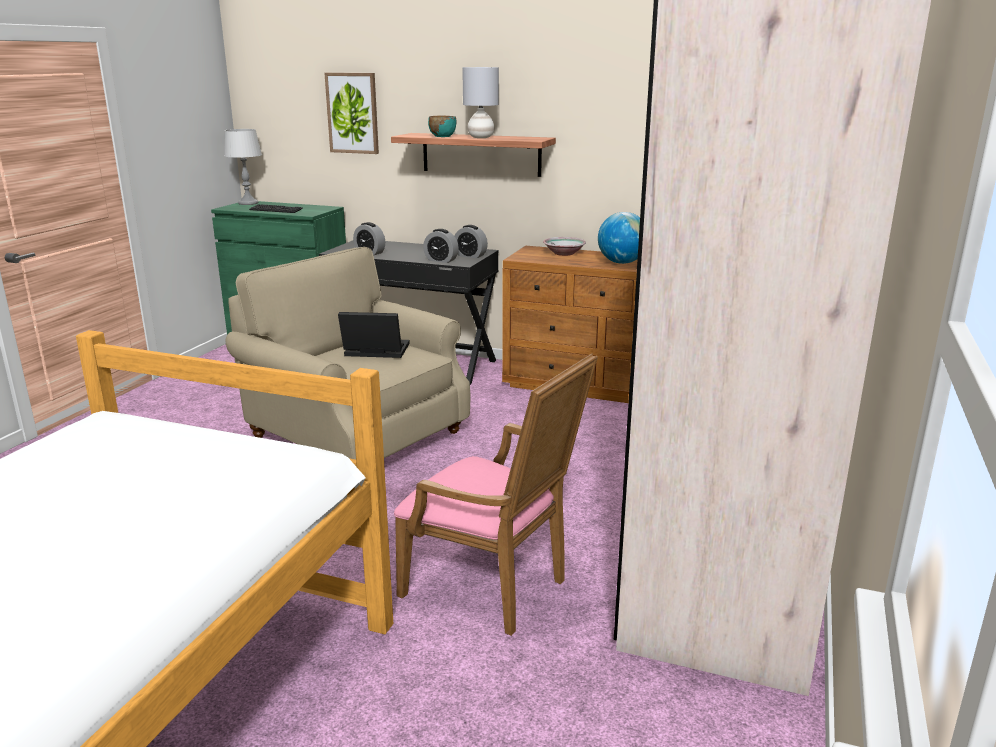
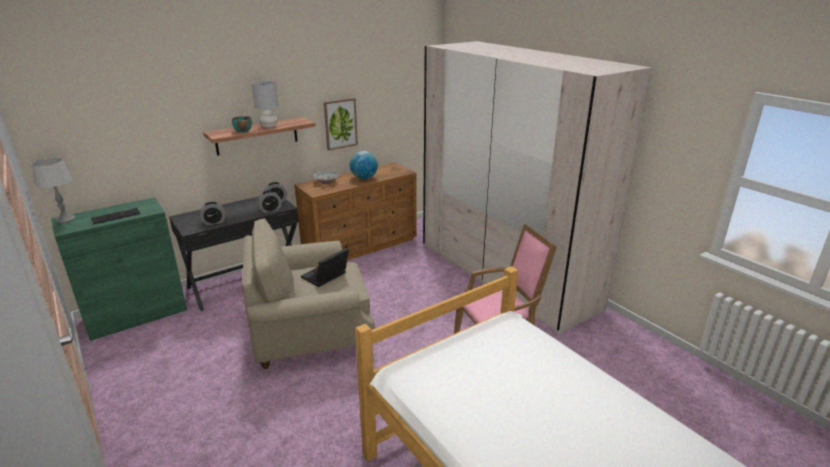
camera: 55 degrees left, 5 degrees up
(353, 113) = (150, 126): picture -> picture (340, 123)

